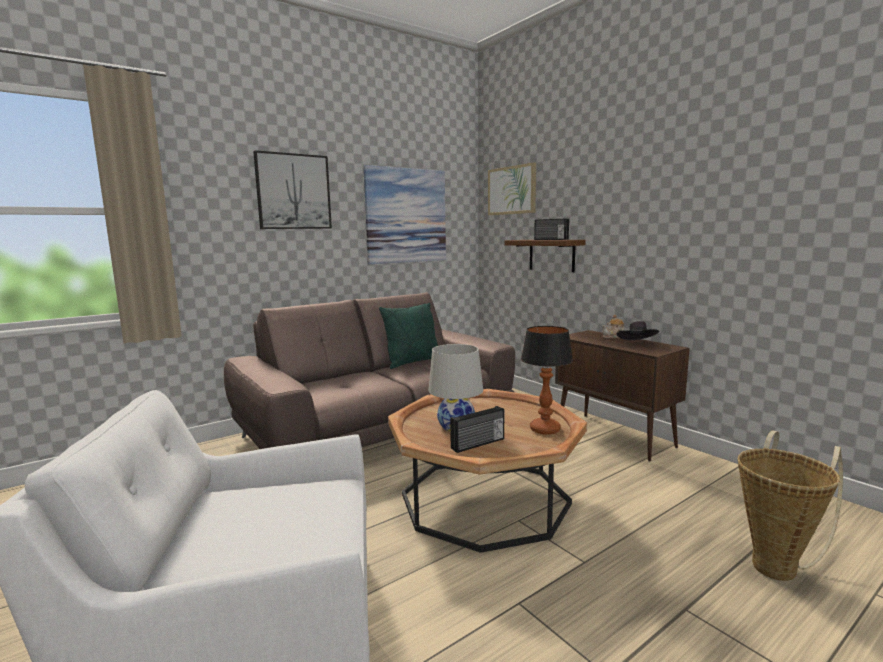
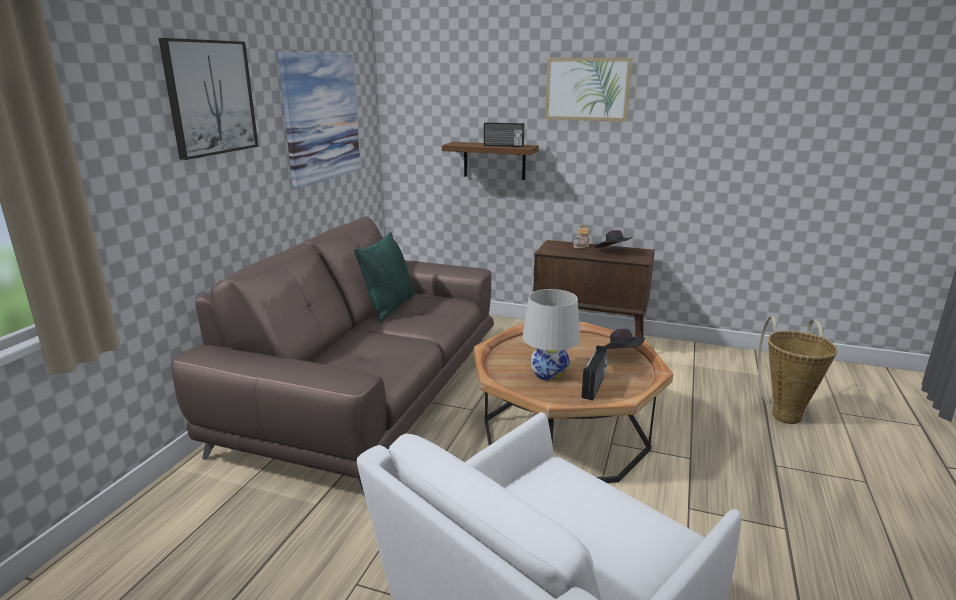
camera: 35 degrees left, 10 degrees up
(512, 190) = (434, 81): picture -> picture (587, 89)
(545, 429) = (620, 355): table lamp -> black hat

